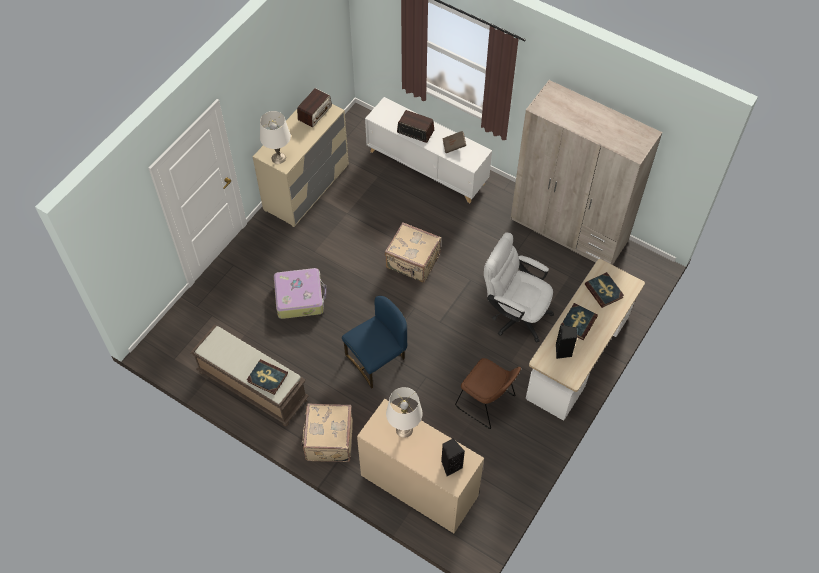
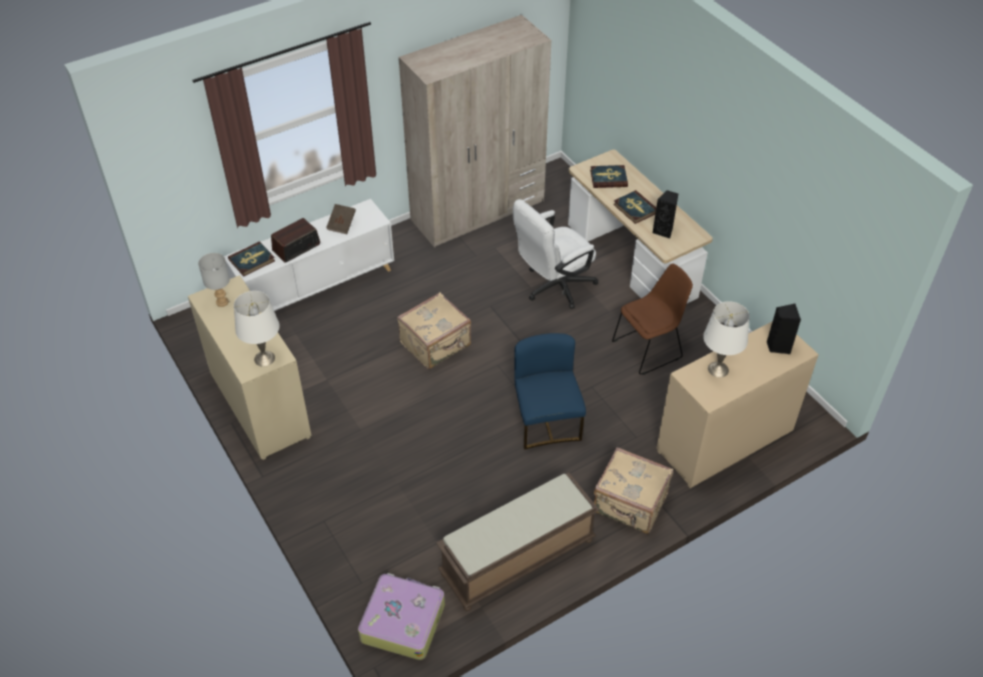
camera: 65 degrees left, 10 degrees down
(267, 378) = (550, 507): book -> book (252, 260)
(300, 297) = (417, 466): suitcase -> suitcase (402, 621)
(315, 113) = (221, 302): radio -> grey table lamp

